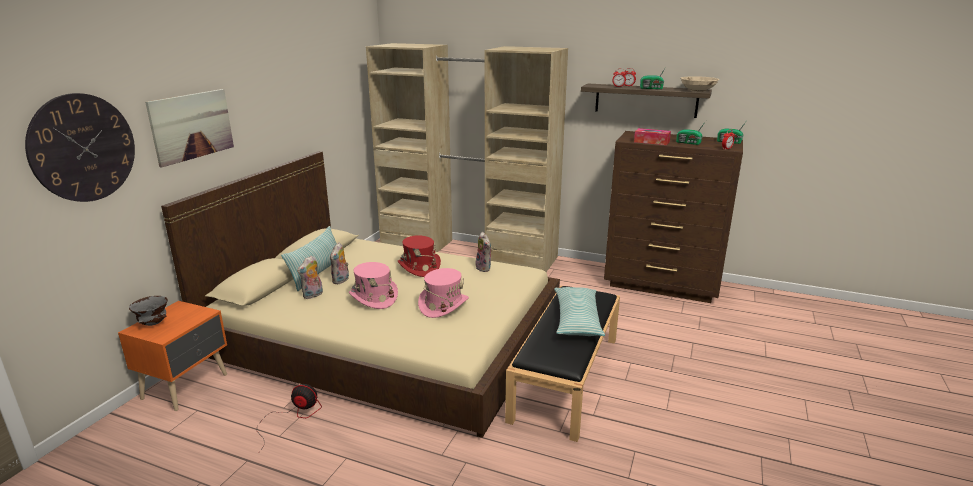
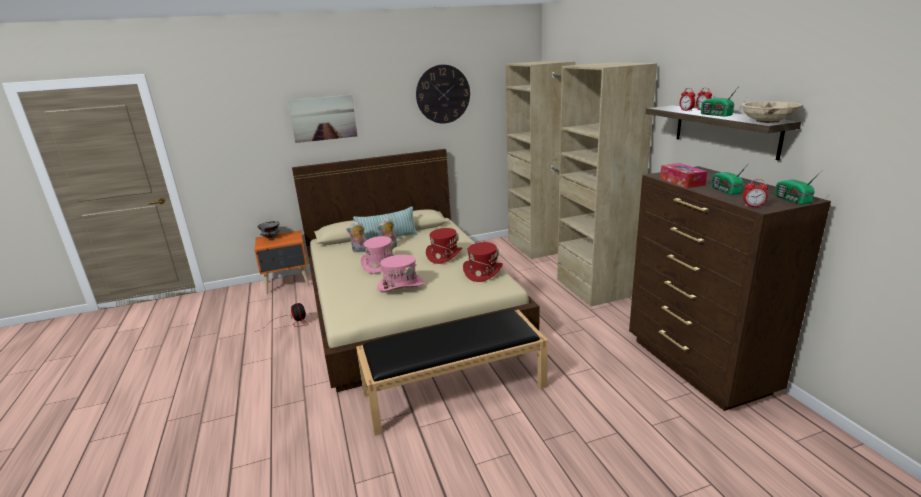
camera: 50 degrees right, 0 degrees up
(83, 148) = (243, 124): wall clock -> wall clock (443, 94)
(484, 268) = (482, 272): plush toy -> red hat
(577, 319) = (458, 338): pillow -> none

